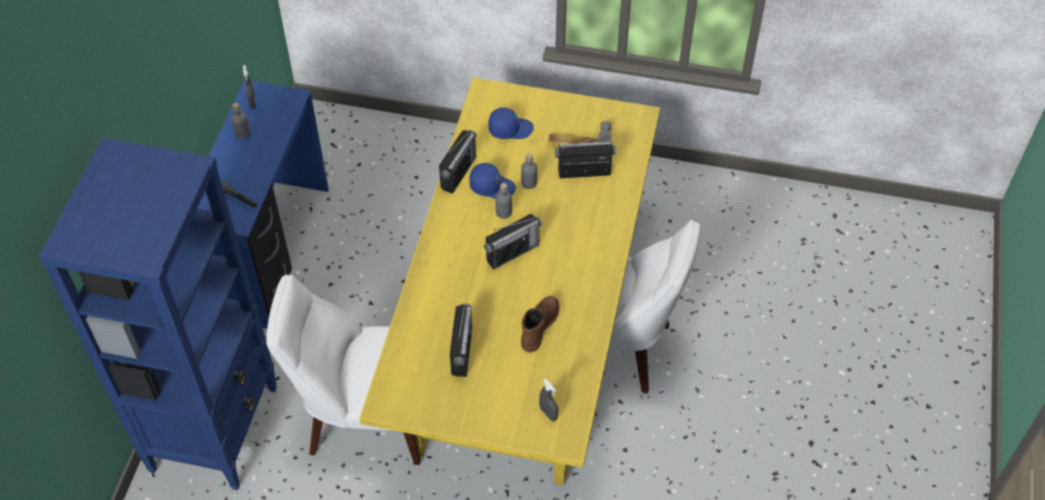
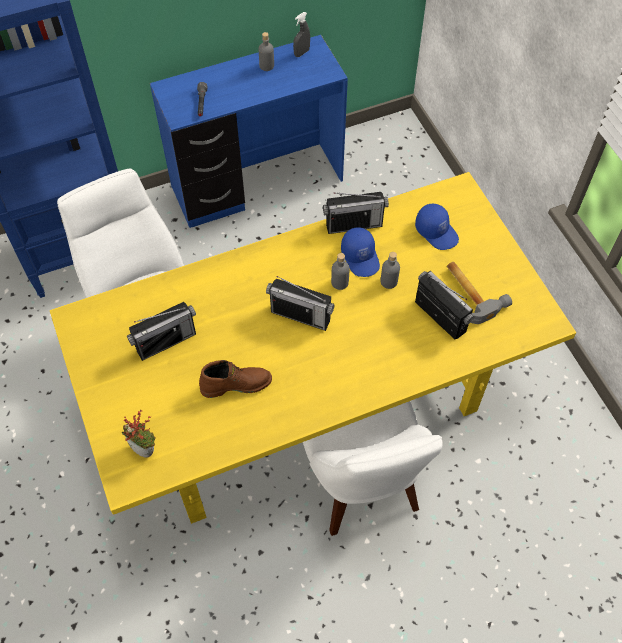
camera: 55 degrees right, 5 degrees up
(548, 413) = (145, 449): grey spray bottle -> potted plant

